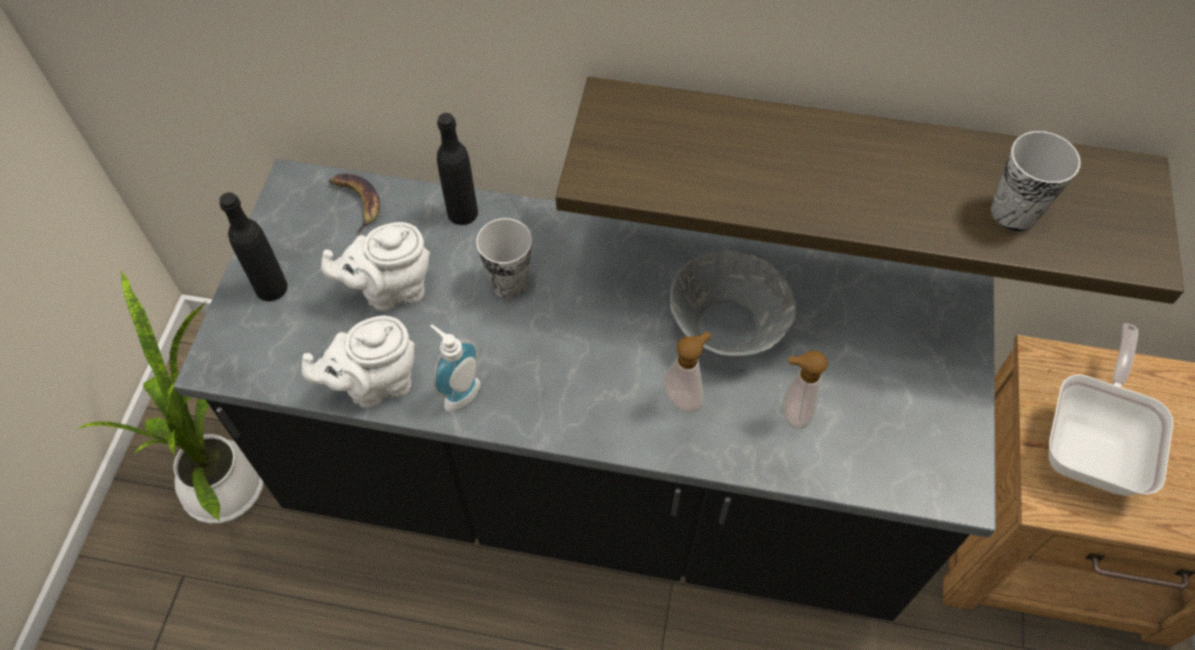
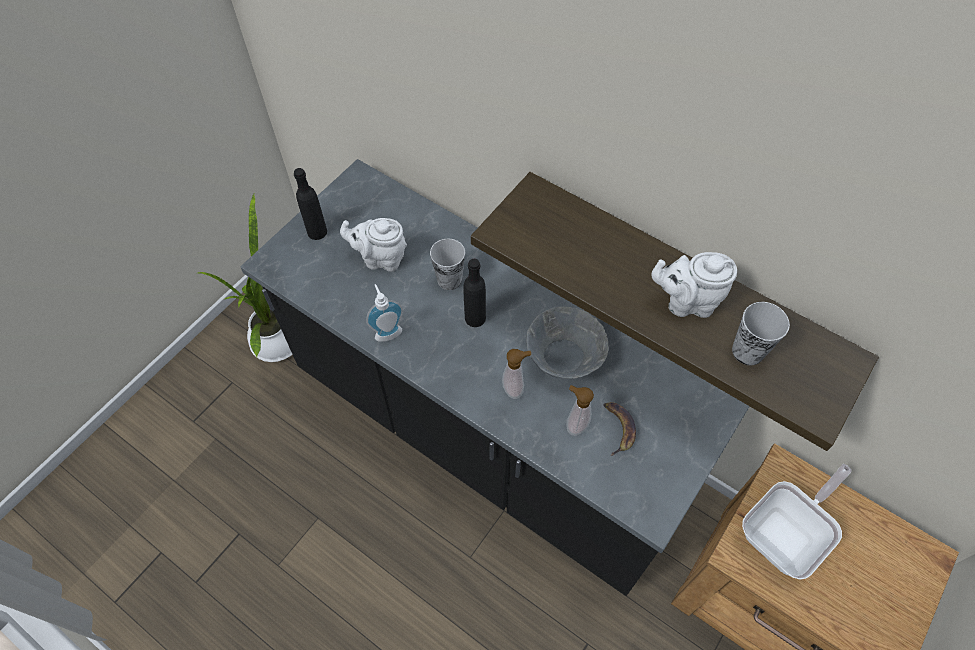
camera: 25 degrees right, 0 degrees up
(356, 202) = (388, 200): banana -> banana (618, 428)
(375, 384) = (344, 308): white teapot -> white teapot (686, 302)
(462, 212) = (444, 228): black bottle -> black bottle (475, 318)

